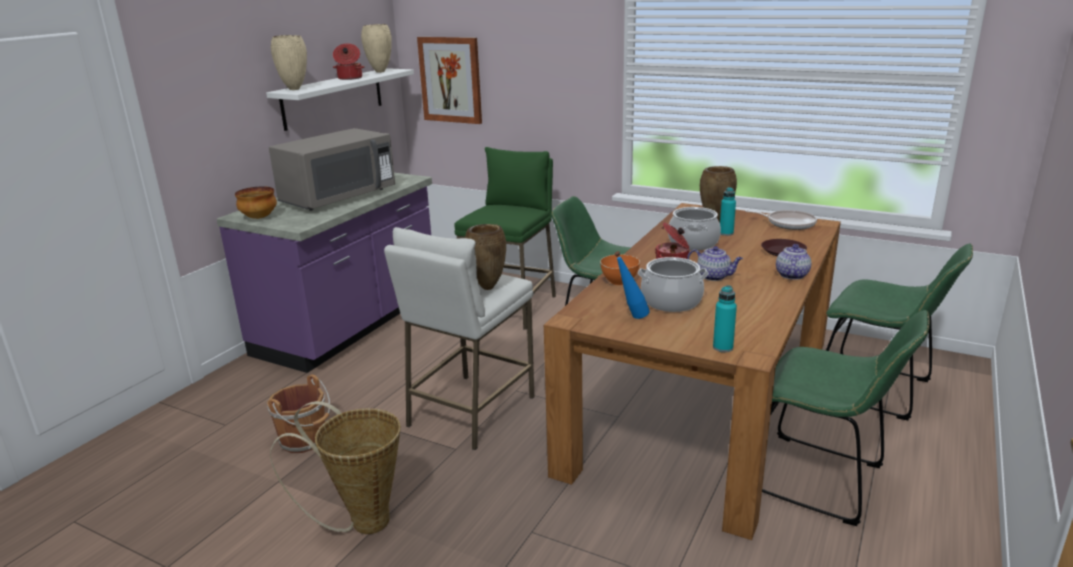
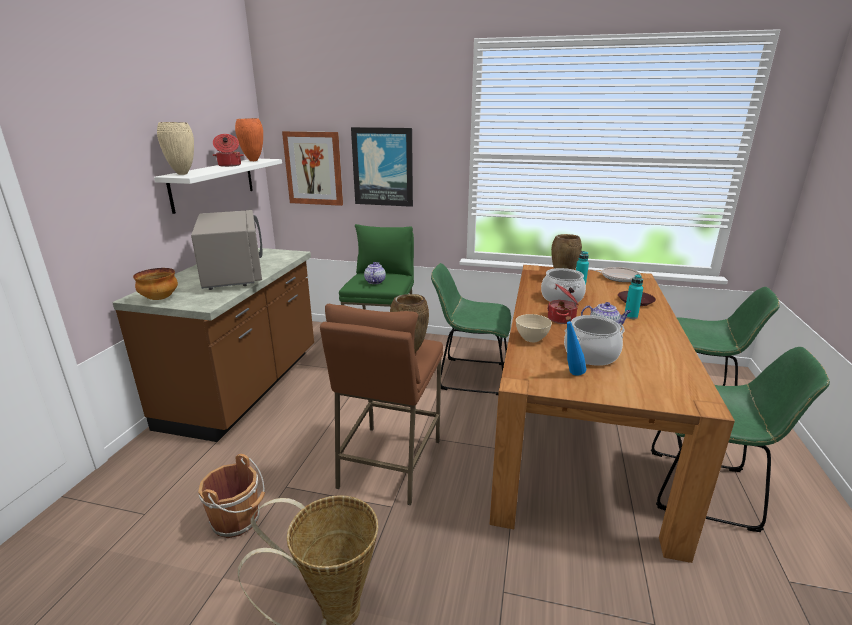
camera: 15 degrees left, 0 degrees up
(338, 198) = (233, 274): grey microwave -> grey microwave turned 45 degrees counterclockwise
(350, 325) = (245, 388): purple counter -> brown counter
(379, 72) = (253, 161): beige vase -> orange vase
(470, 411) = (389, 463): white stool -> brown stool
(525, 79) = (383, 167): none -> picture
(619, 281) = (532, 338): orange bowl -> beige bowl
(723, 347) = (673, 399): turquoise bottle -> turquoise bottle (630, 316)
(791, 275) = (661, 321): teapot -> teapot (375, 281)

